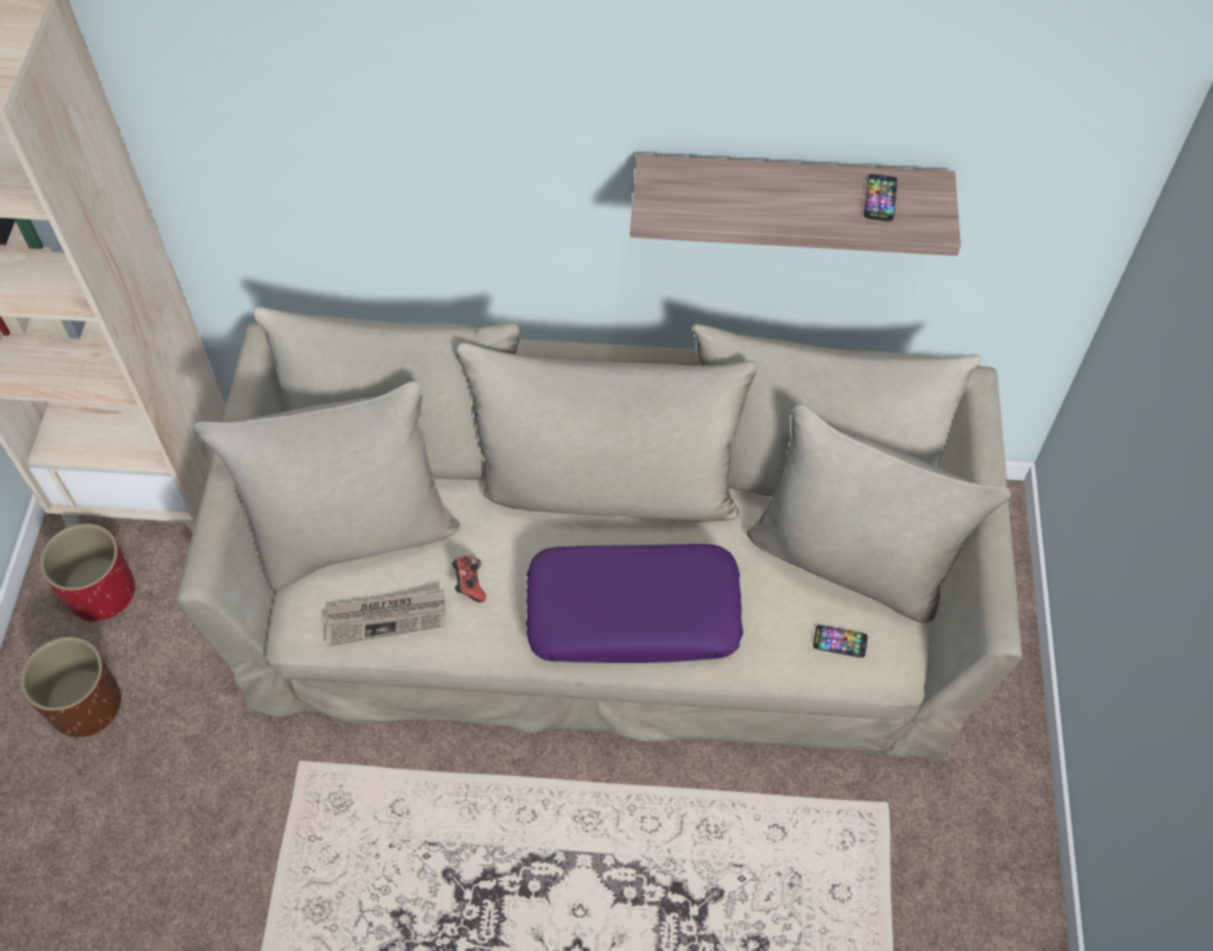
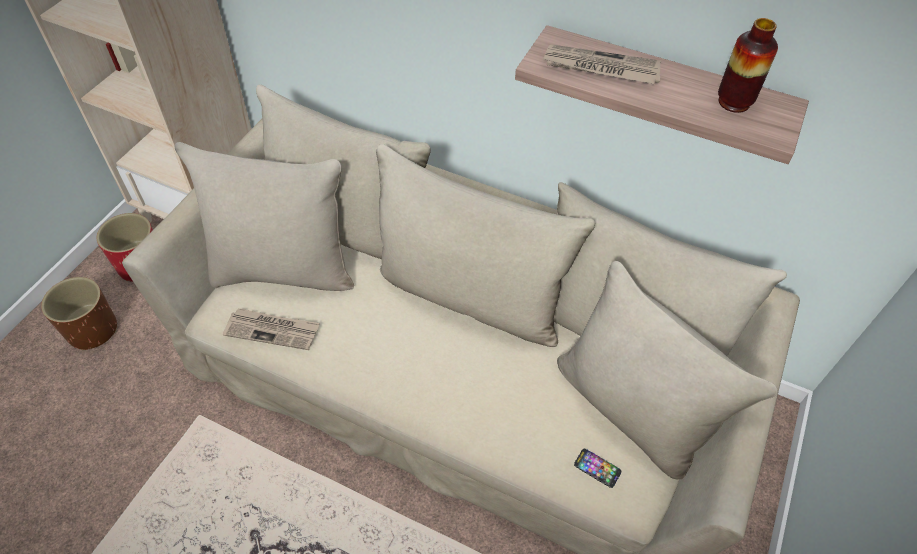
camera: 20 degrees right, 5 degrees down
(469, 584) = (340, 327): game controller -> none
(634, 613) = (447, 389): purple pillow -> none
(723, 197) = (600, 68): none -> newspaper
(880, 198) = (734, 102): phone -> vase

